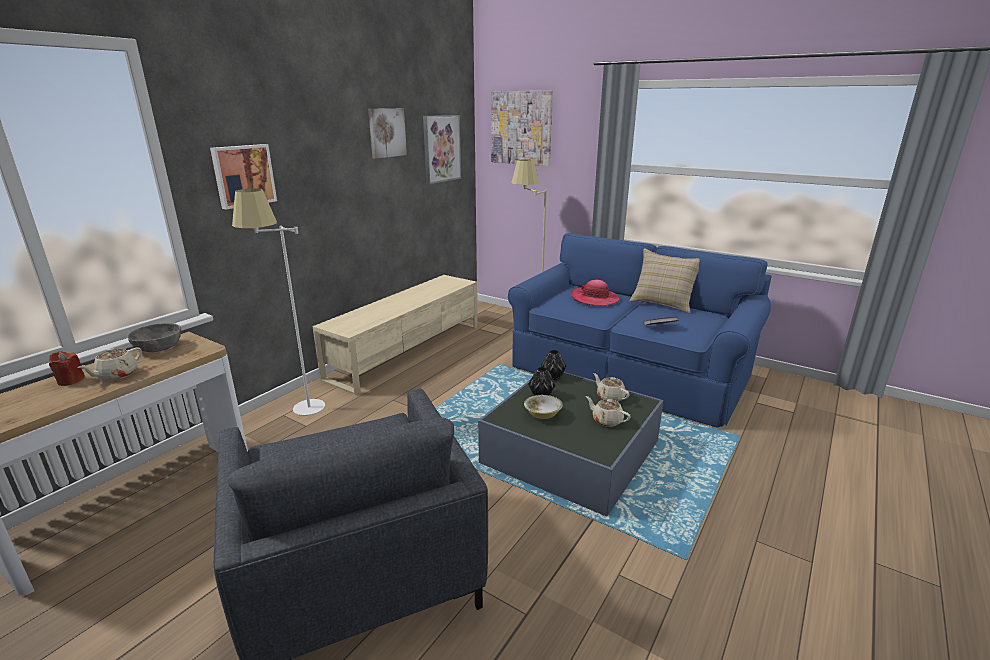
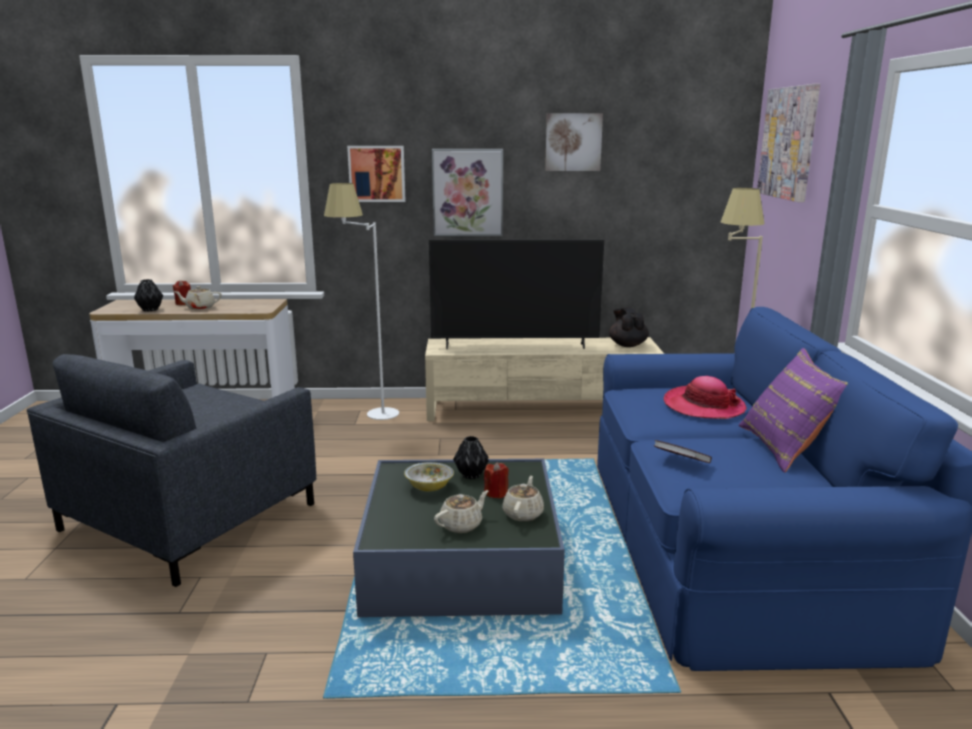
camera: 55 degrees right, 5 degrees down
(158, 348) = (249, 302): grey bowl -> none
(389, 307) = (515, 346): none -> television
(441, 149) = (674, 168): picture -> picture (467, 192)
(446, 283) = (627, 345): none -> black teapot
(552, 377) = (524, 469): black vase -> black vase (150, 310)
(575, 396) = (496, 493): none -> red candle
(606, 420) = (461, 525): beige teapot -> beige teapot turned 45 degrees clockwise
(663, 303) = (788, 448): beige pillow -> purple pillow

